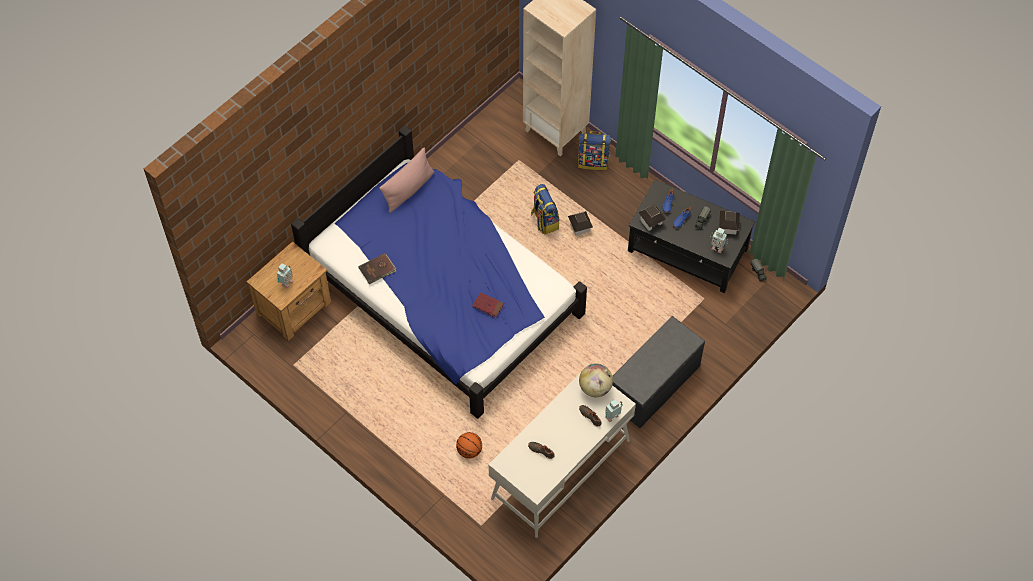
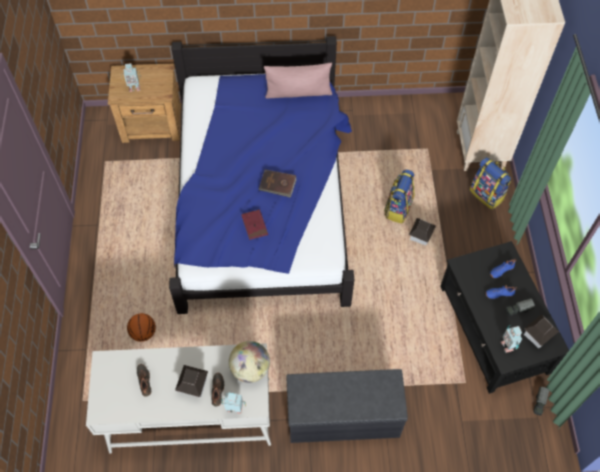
camera: 45 degrees right, 0 degrees up
(377, 269) = (208, 131): brown book -> brown book (277, 184)
(651, 222) = (469, 273): toy house -> toy house (193, 386)

